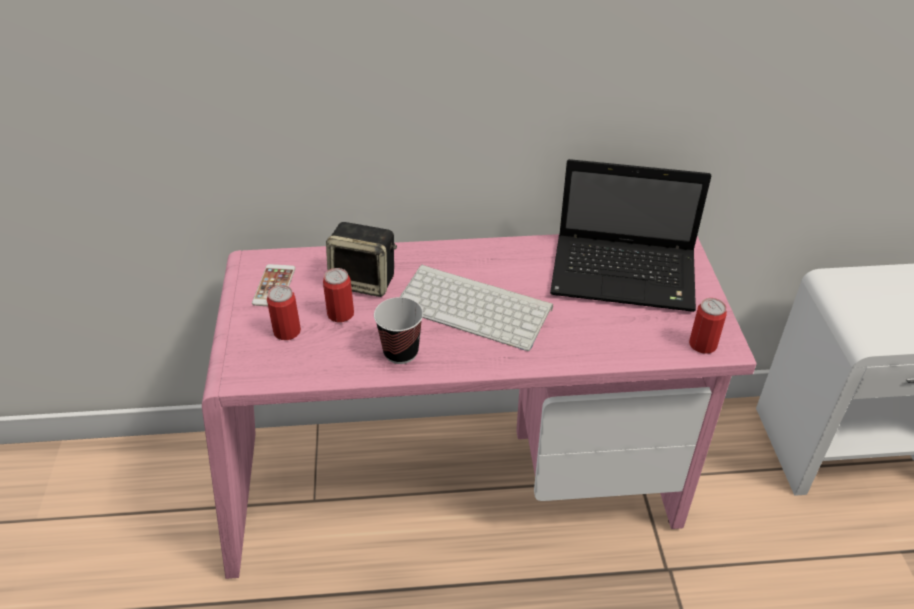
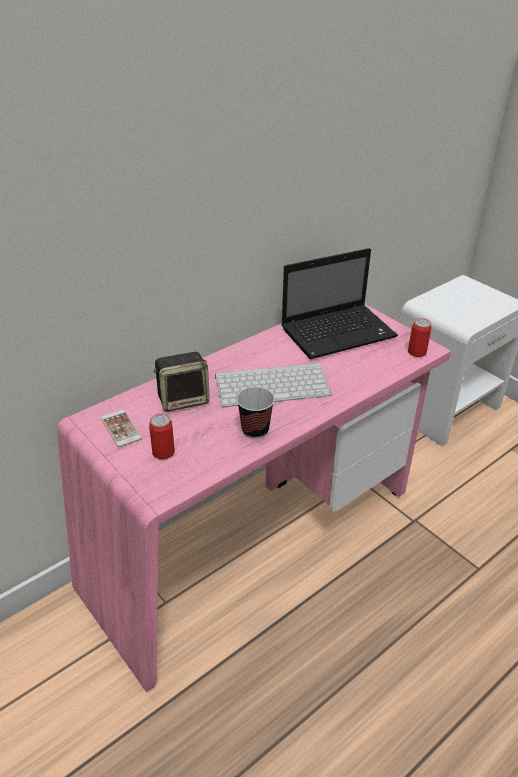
camera: 35 degrees left, 5 degrees down
(340, 314) = (189, 425): can -> none

